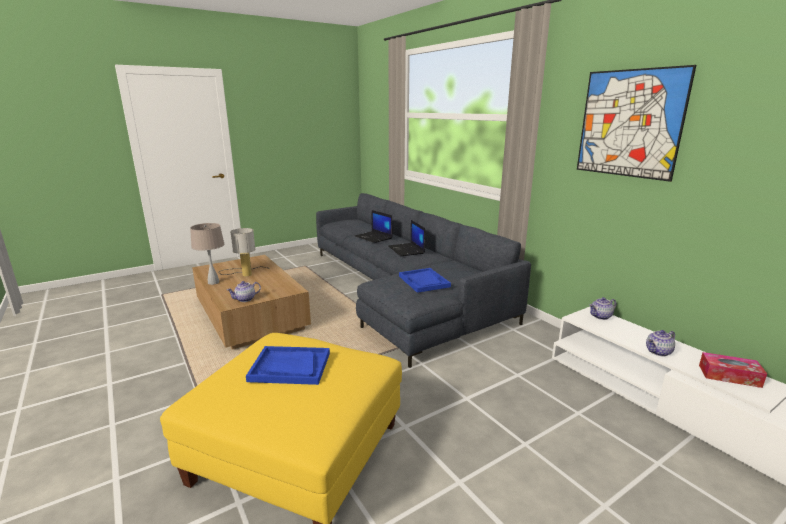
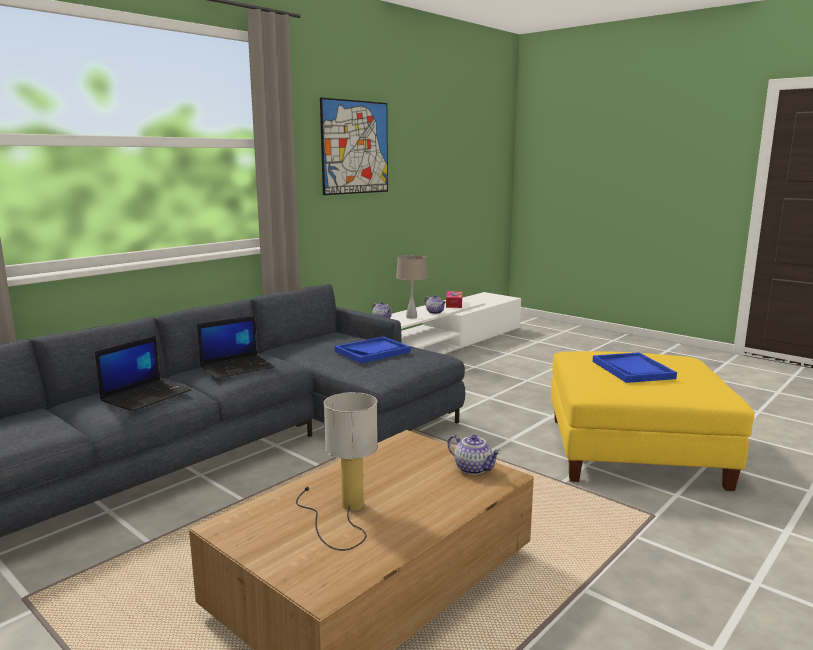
camera: 105 degrees left, 5 degrees down
(213, 282) = (417, 531): beige table lamp -> beige table lamp (411, 317)

